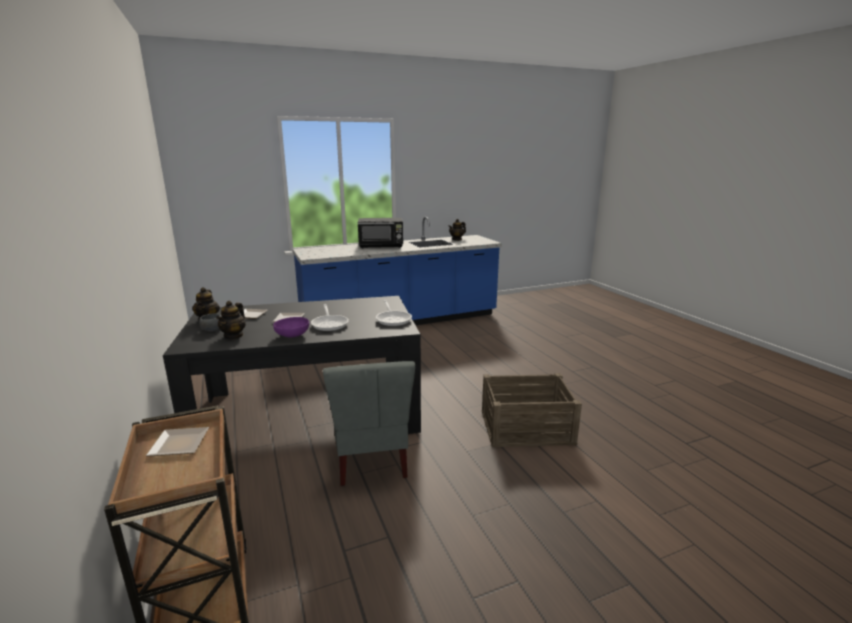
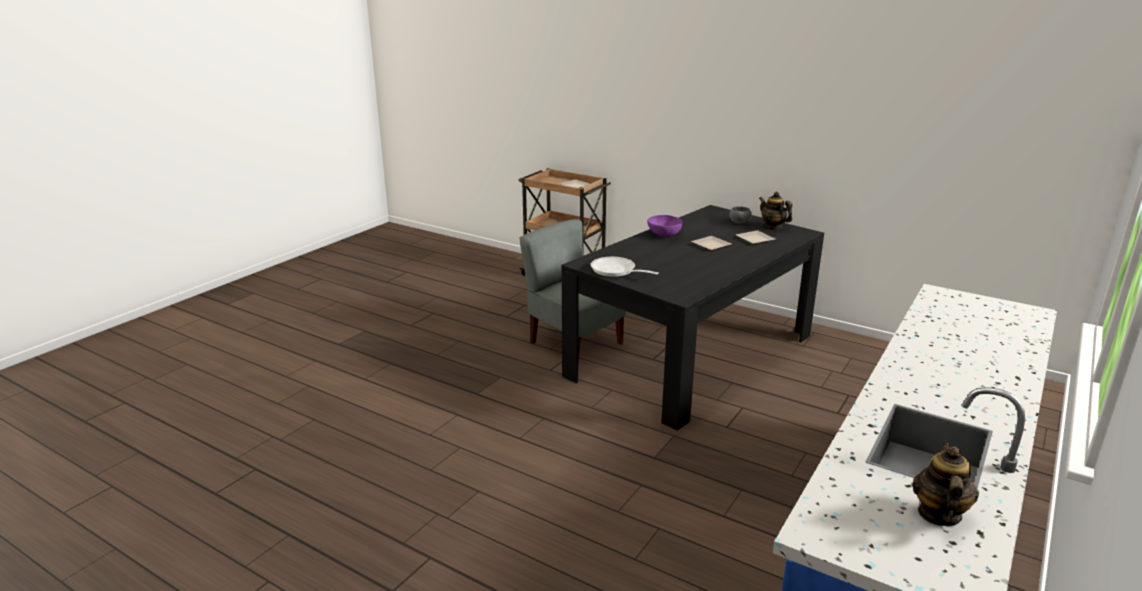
camera: 145 degrees right, 5 degrees up
(234, 336) = (707, 223): teapot -> none
(330, 324) = (663, 251): frying pan -> none
(381, 246) = (969, 378): black microwave -> none
(526, 426) = (458, 421): crate -> none

